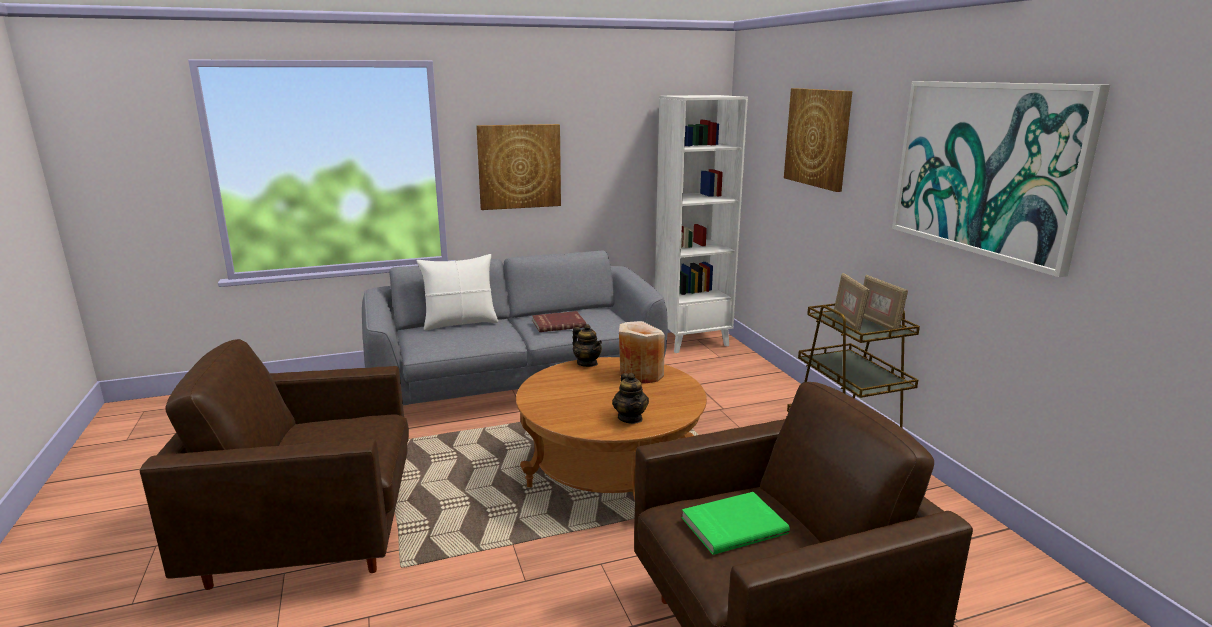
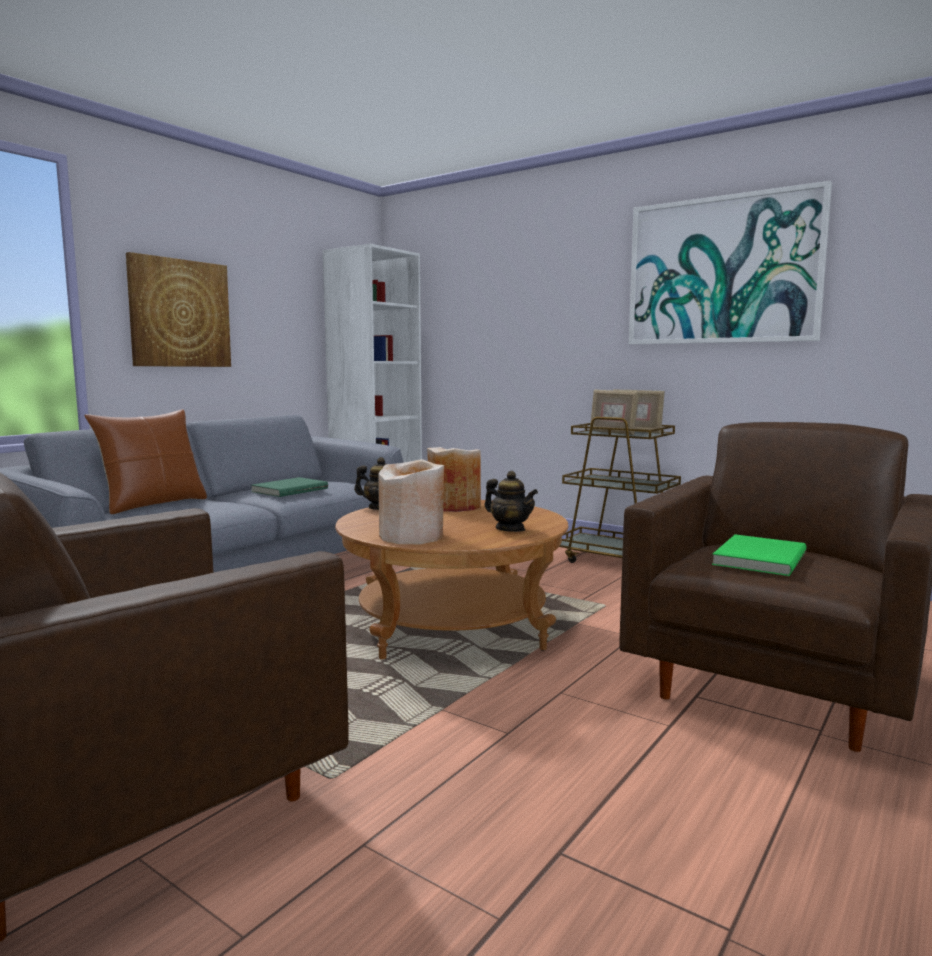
camera: 35 degrees left, 10 degrees down
(460, 323) = (153, 504): white pillow -> brown pillow
(552, 406) = (411, 536): none -> beige vase
(558, 323) = (289, 490): red book -> green book
(817, 138) = (515, 282): picture -> none

